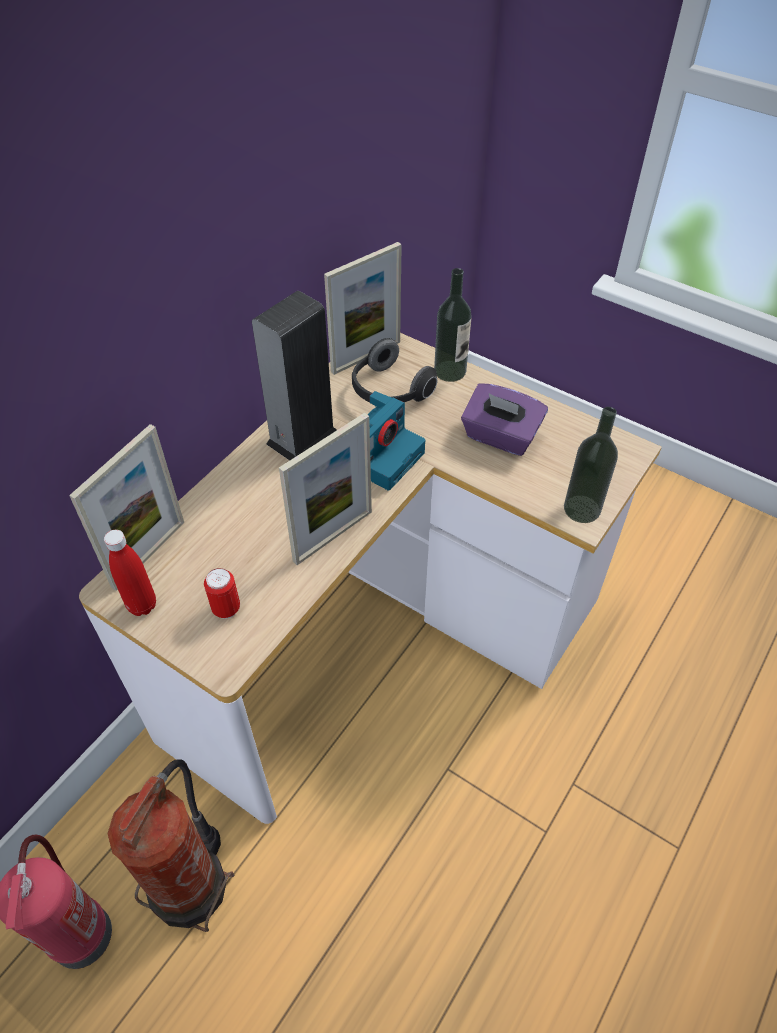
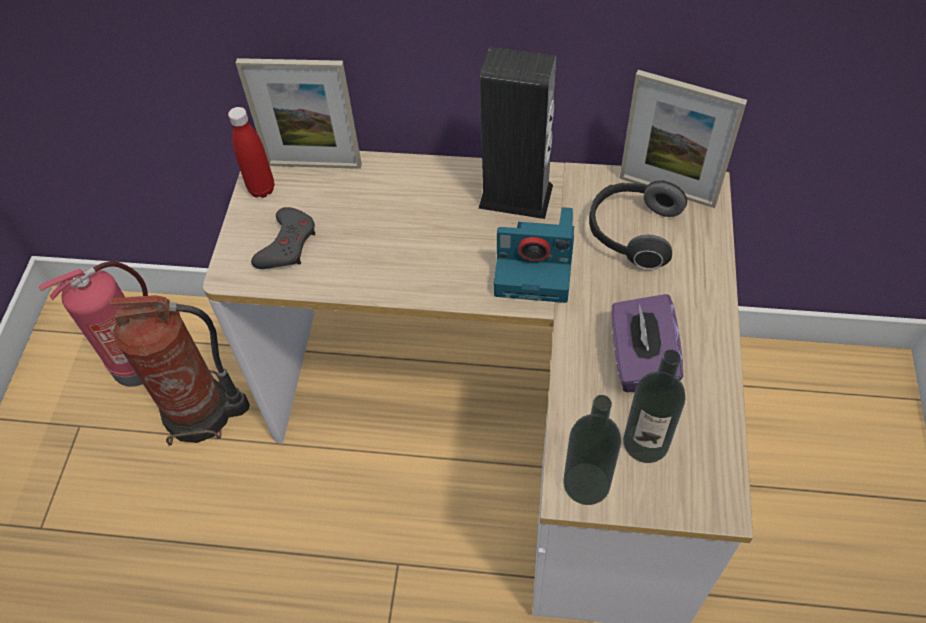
camera: 65 degrees right, 5 degrees up
(226, 609) = (287, 244): can -> grey game controller
(333, 536) = (410, 279): picture frame -> none
(450, 371) = (706, 271): bottle -> bottle (645, 442)

